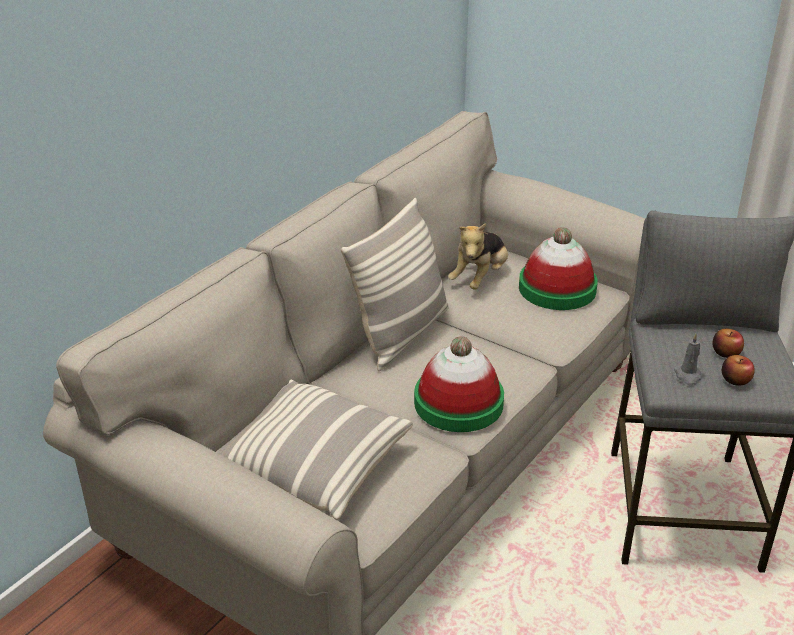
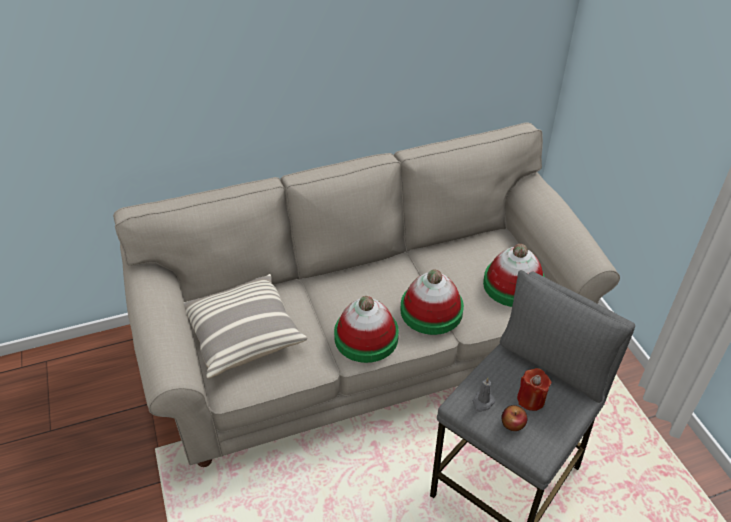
camera: 35 degrees right, 10 degrees up
(401, 334) = (380, 271): pillow -> none
(480, 278) = (470, 252): plush toy -> none
(502, 346) = (431, 310): none -> hat
(726, 352) = (531, 399): apple -> red candle

